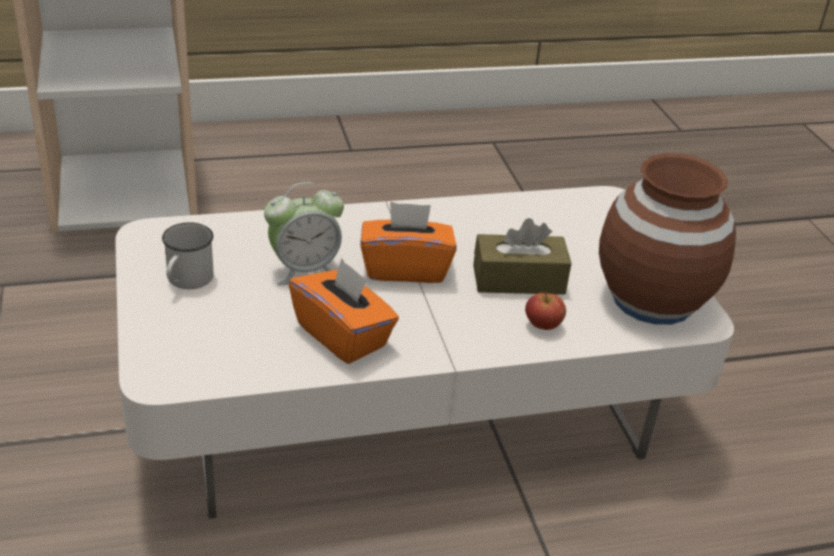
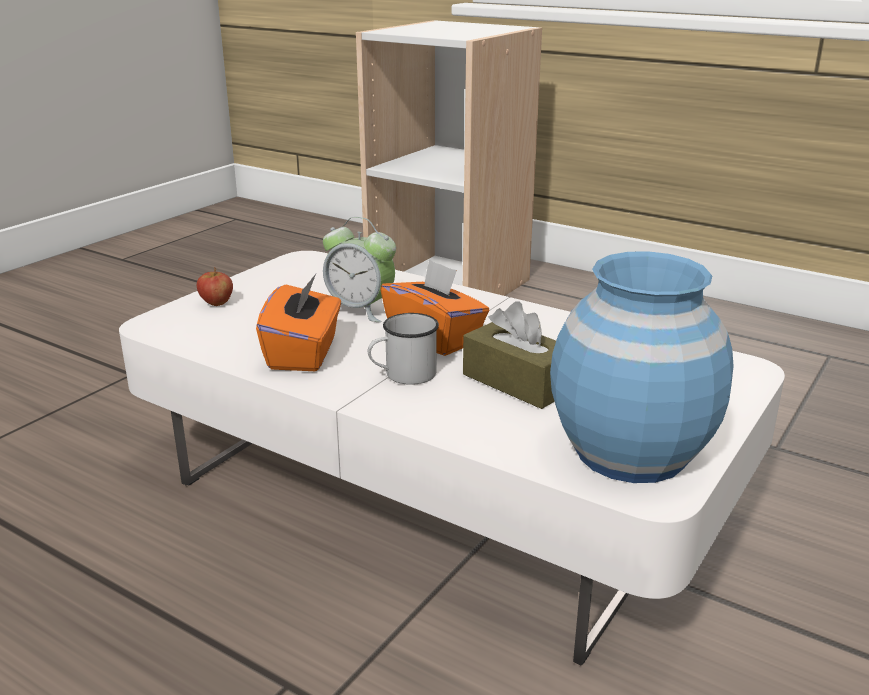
camera: 50 degrees right, 10 degrees down
(186, 281) = (274, 287): white mug -> white mug (403, 375)
(543, 325) = (473, 419): apple -> apple (216, 303)
(652, 299) = (631, 452): brown vase -> blue vase

